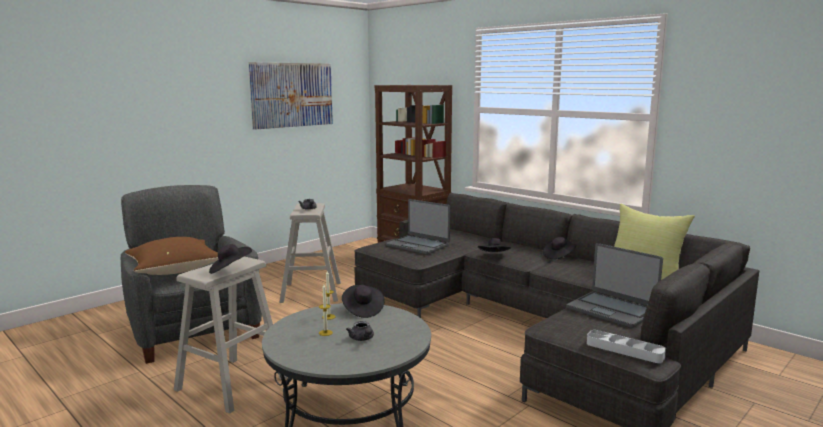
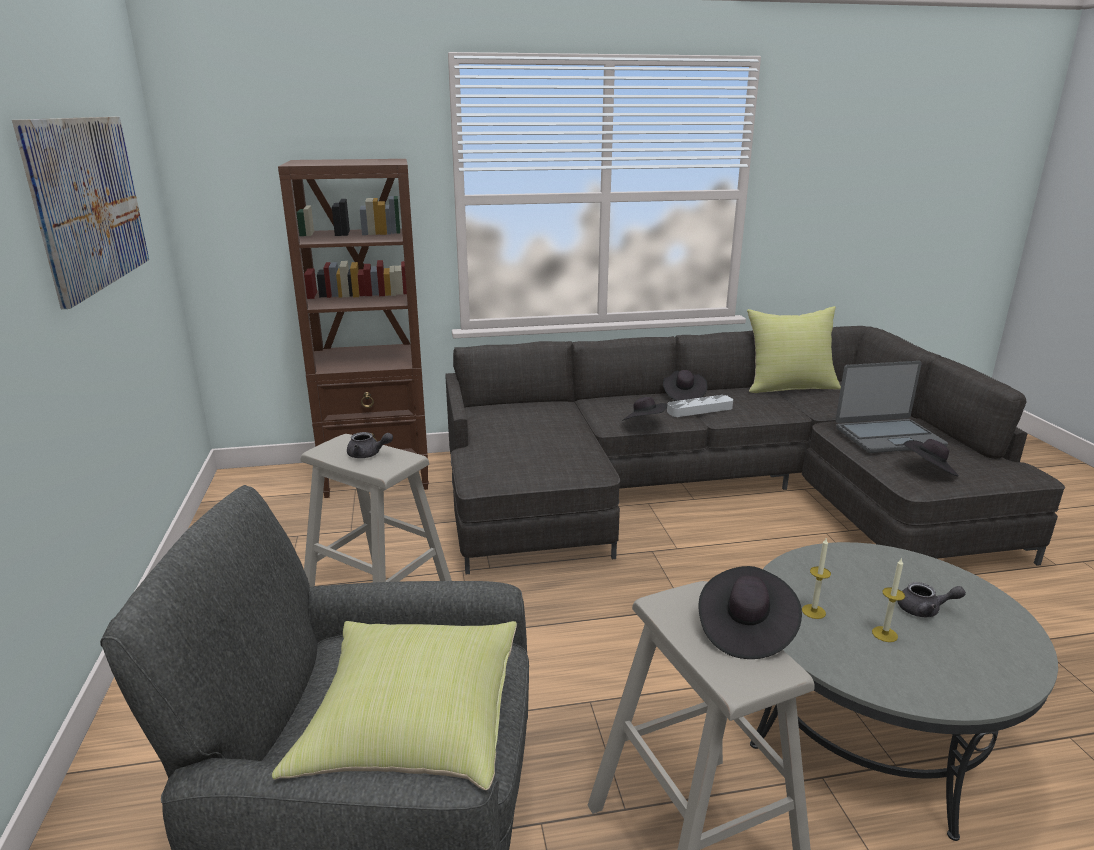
camera: 55 degrees left, 10 degrees up
(175, 270) = (412, 725): brown pillow -> yellow pillow
(362, 310) = (801, 574): black hat -> black hat (929, 470)
(418, 245) = (532, 448): laptop -> none
(624, 350) = (1004, 471): grey tray -> grey tray (699, 410)

